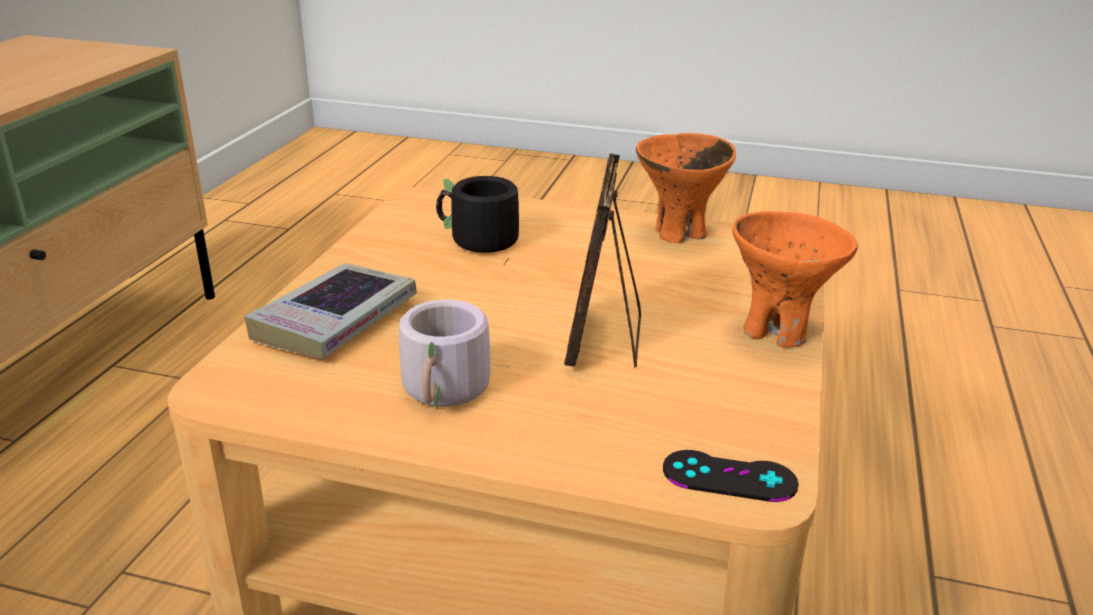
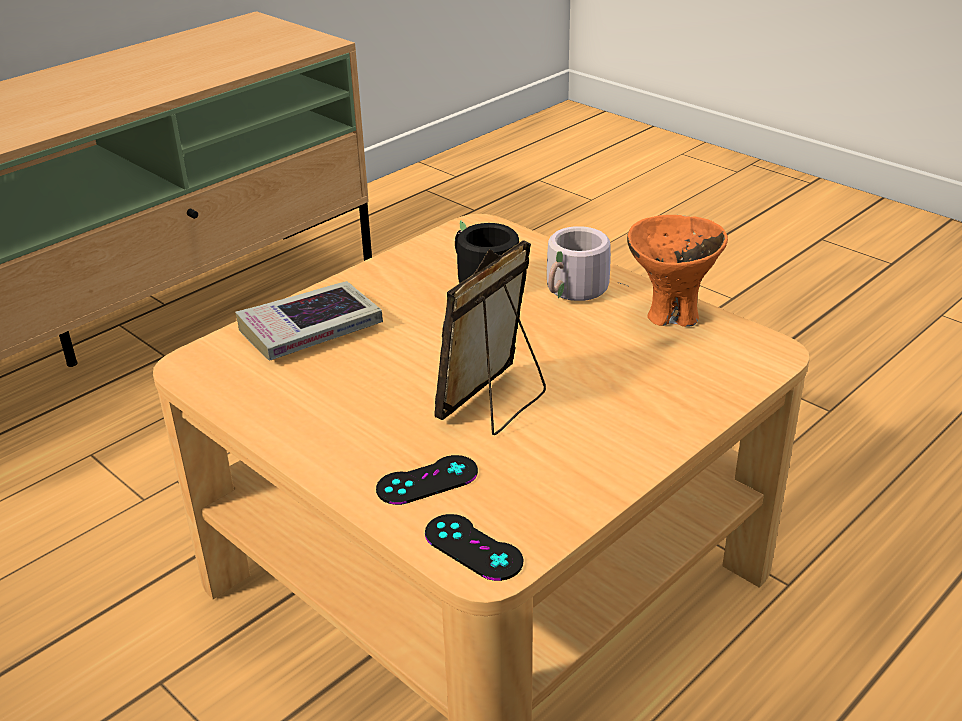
camera: 30 degrees right, 5 degrees up
(448, 393) = (335, 414): grey mug -> grey mug (576, 293)
(614, 428) = (427, 480): none -> black game controller
(776, 333) = (652, 439): orange bowl -> none

